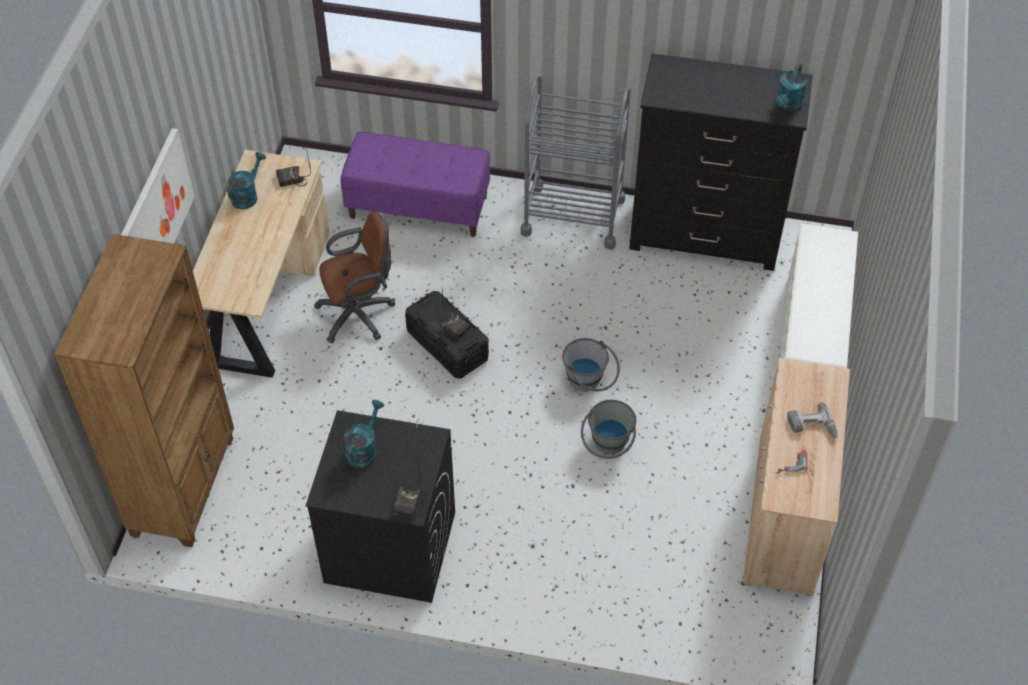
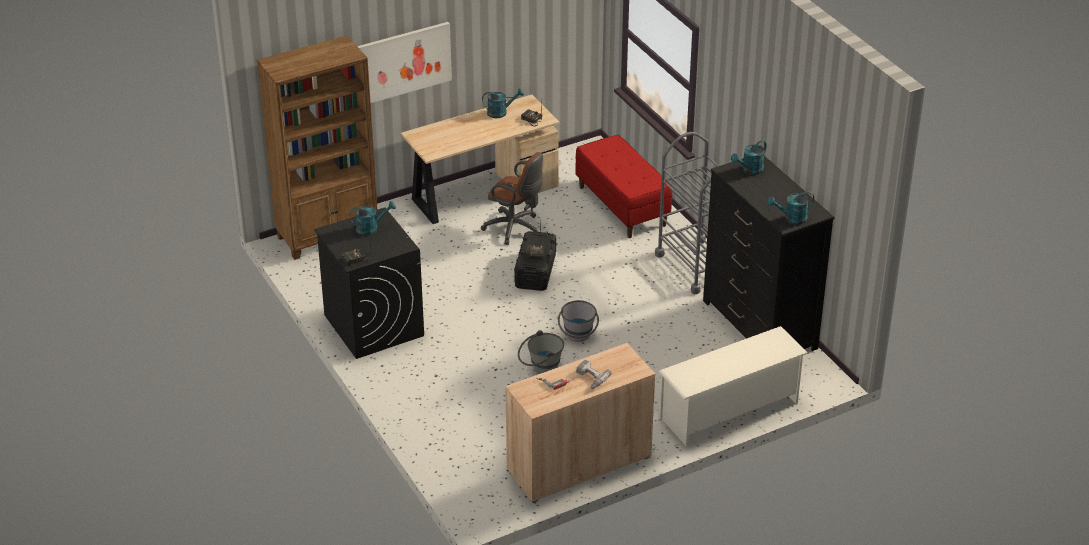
camera: 50 degrees right, 15 degrees down
(418, 206) = (622, 206): purple bench -> red bench
(675, 80) = (749, 170): none -> turquoise watering can

